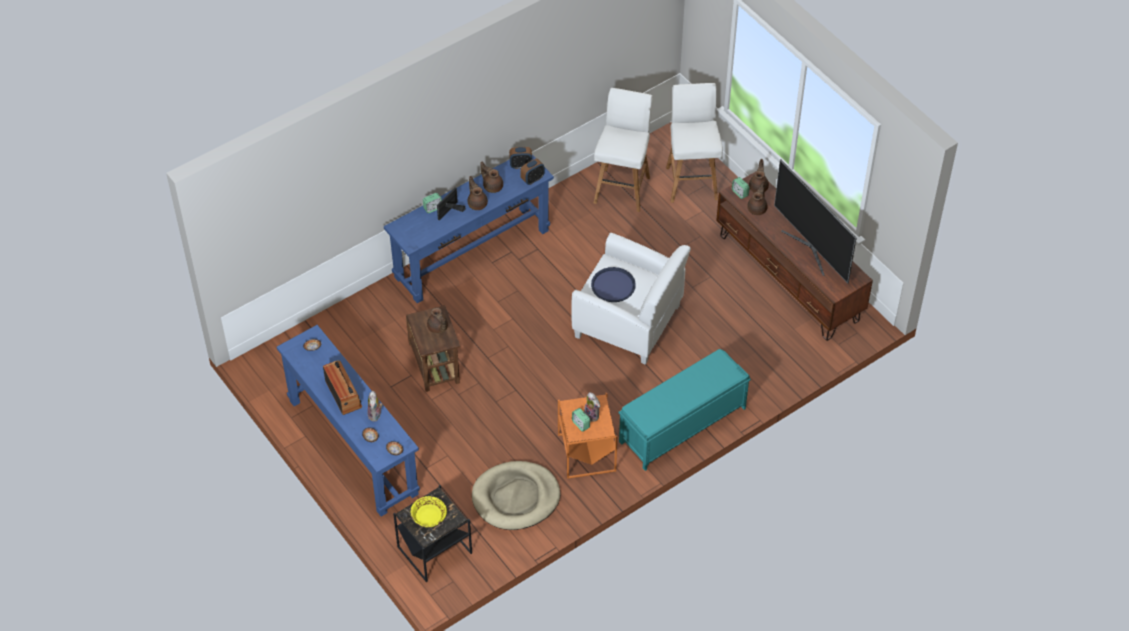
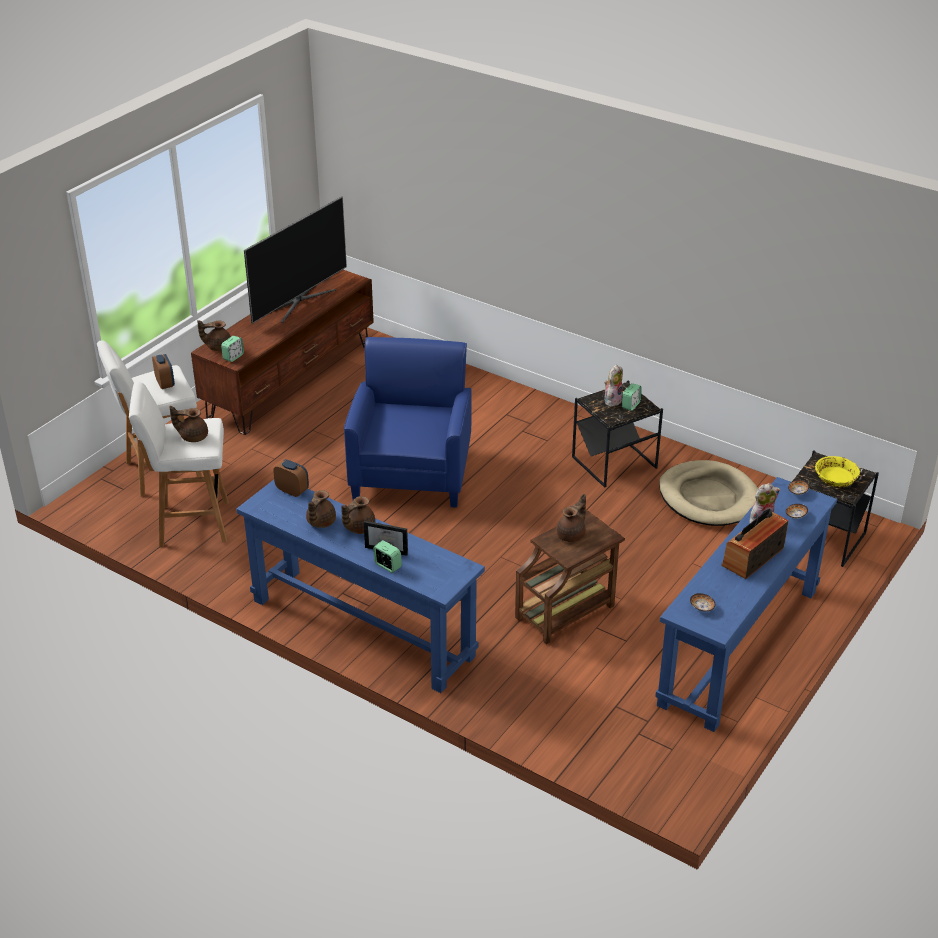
camera: 110 degrees left, 15 degrees down
(521, 165) = (270, 506): alarm clock -> alarm clock (165, 383)
(586, 453) = (615, 463): orange side table -> black side table
(613, 285) = (411, 432): blue tray -> none
(629, 322) = (412, 473): white armchair -> blue armchair
(681, 425) = (535, 410): turquoise bench -> none
(757, 208) = (253, 342): brown teapot -> brown teapot (193, 436)

